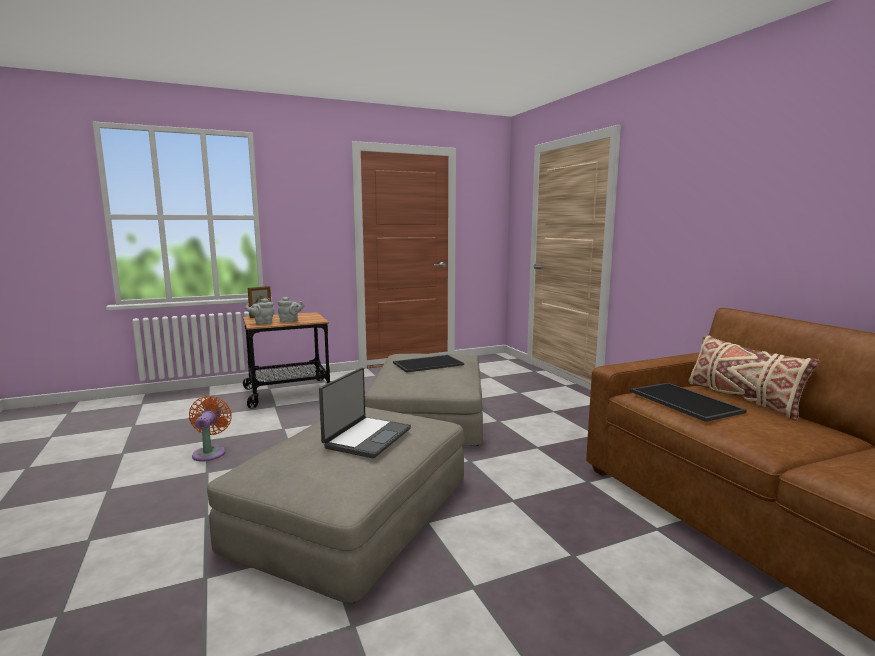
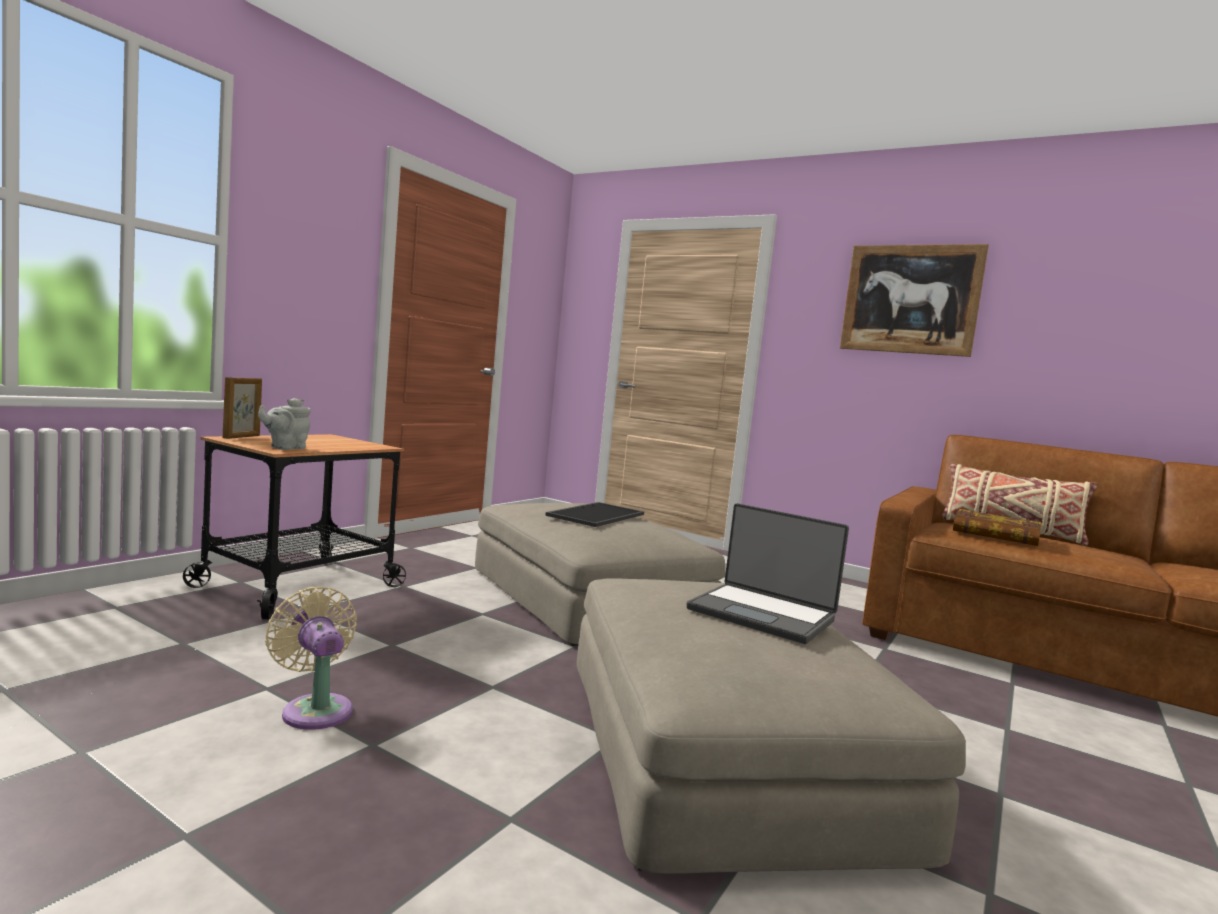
camera: 35 degrees left, 5 degrees down
(210, 452) = (315, 709): orange fan -> beige fan
(290, 321) = (331, 446): grey teapot -> none
(366, 438) = (762, 614): laptop -> laptop turned 135 degrees clockwise
(682, 401) = (995, 534): tray -> book
(711, 184) = (910, 299): none -> picture

